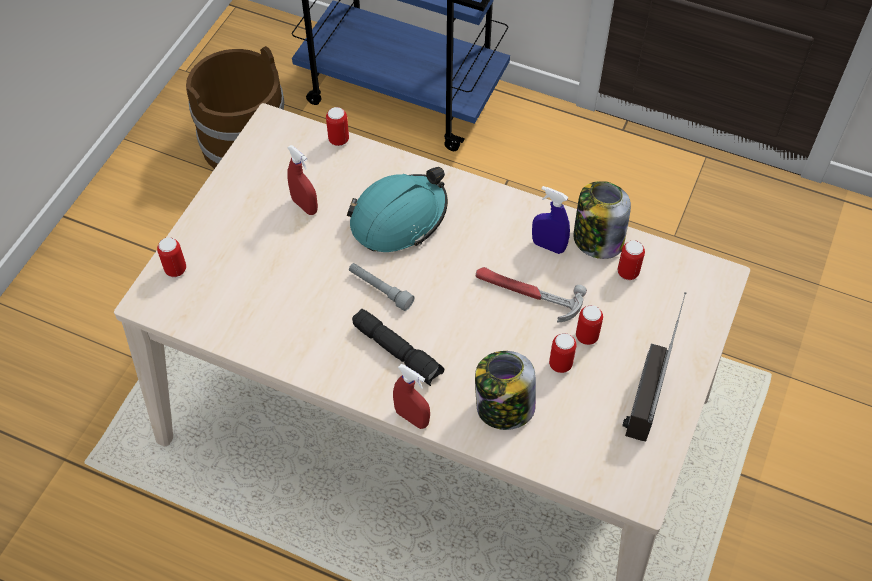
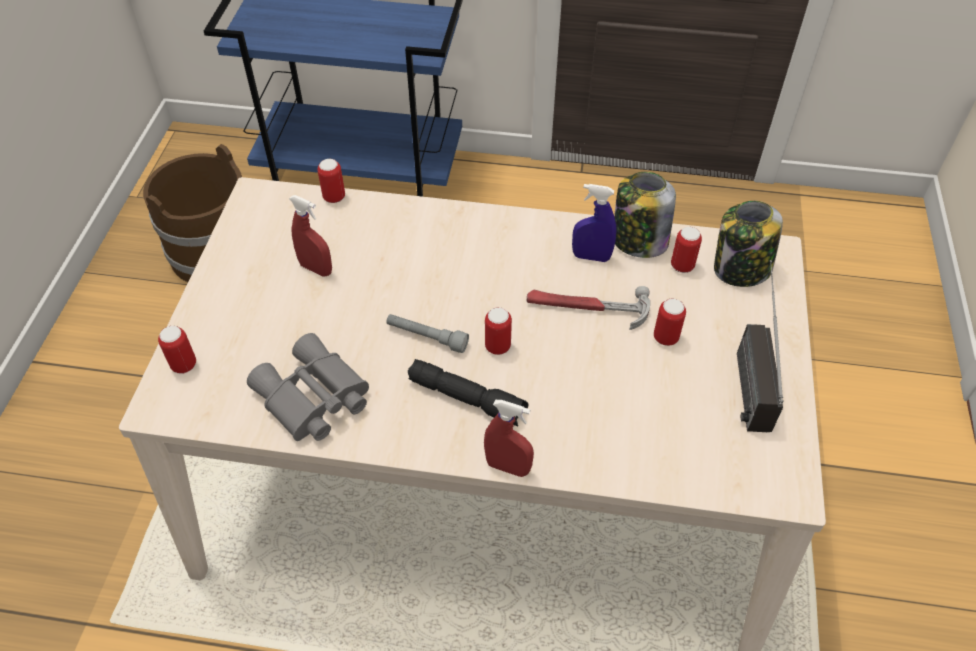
camera: 15 degrees left, 5 degrees down
(270, 323) = (312, 399): none -> grey binoculars
(399, 218) = (423, 261): turquoise hard hat -> none
(503, 408) = (606, 432): jar -> jar (740, 269)
(560, 364) = (649, 372): can -> can (497, 346)

